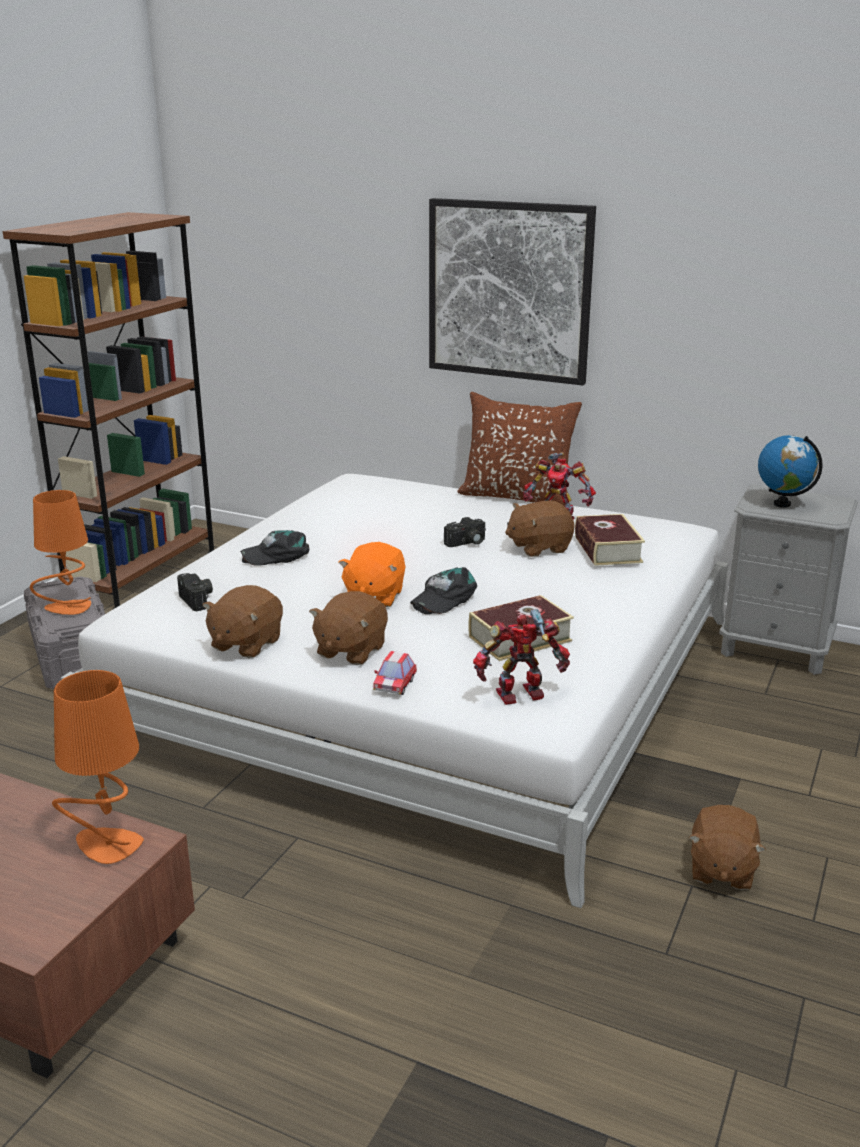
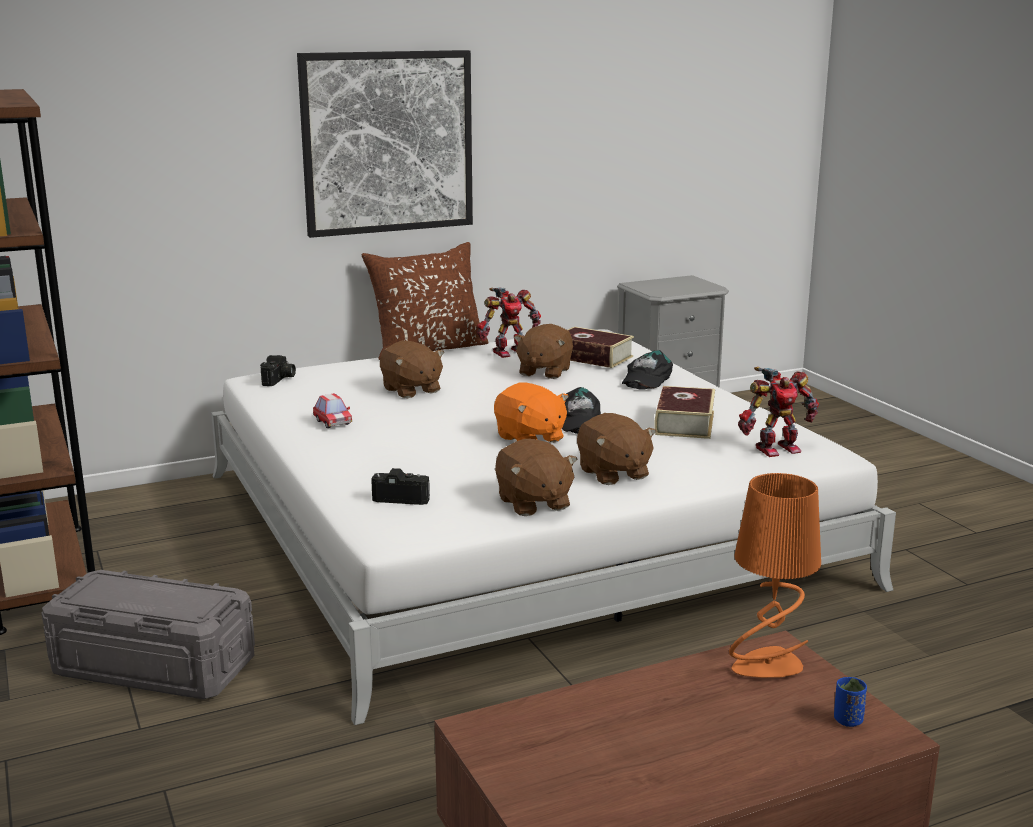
camera: 50 degrees left, 5 degrees down
(42, 914) = (848, 720): none -> blue cup
(68, 609) = (162, 598): orange table lamp -> none
(277, 555) = (371, 445): black cap -> black cap (646, 378)
(395, 685) = (698, 477): toy car -> toy car (332, 422)
(466, 543) = (489, 386): camera -> camera (279, 380)
(521, 696) = (775, 448): toy robot -> toy robot turned 135 degrees counterclockwise
(721, 869) = (898, 534): brown plush toy -> brown plush toy (411, 390)
(782, 504) = (668, 288): globe -> none

